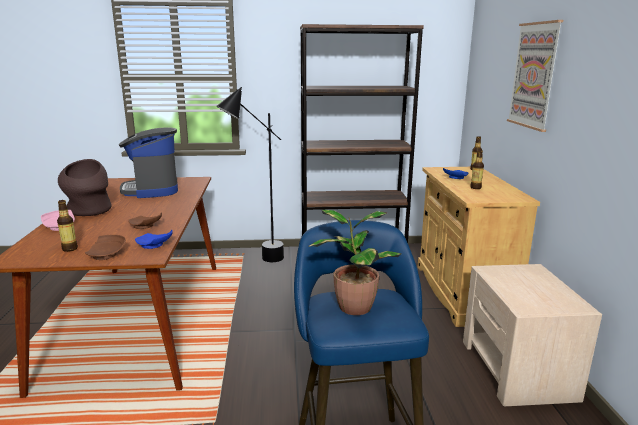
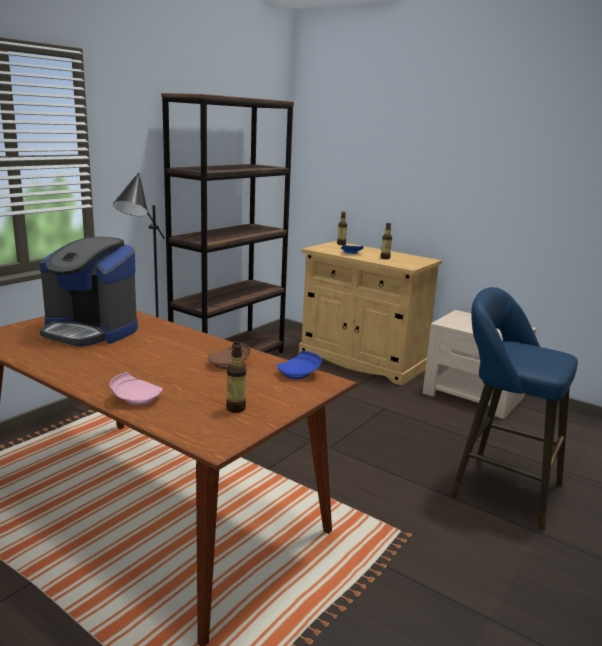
camera: 50 degrees left, 0 degrees up
(89, 212) = (108, 374): brown vase -> none
(107, 254) = (288, 396): brown plate -> none
(352, 307) = (527, 355): potted plant -> none
(534, 75) = (414, 154): picture -> none

